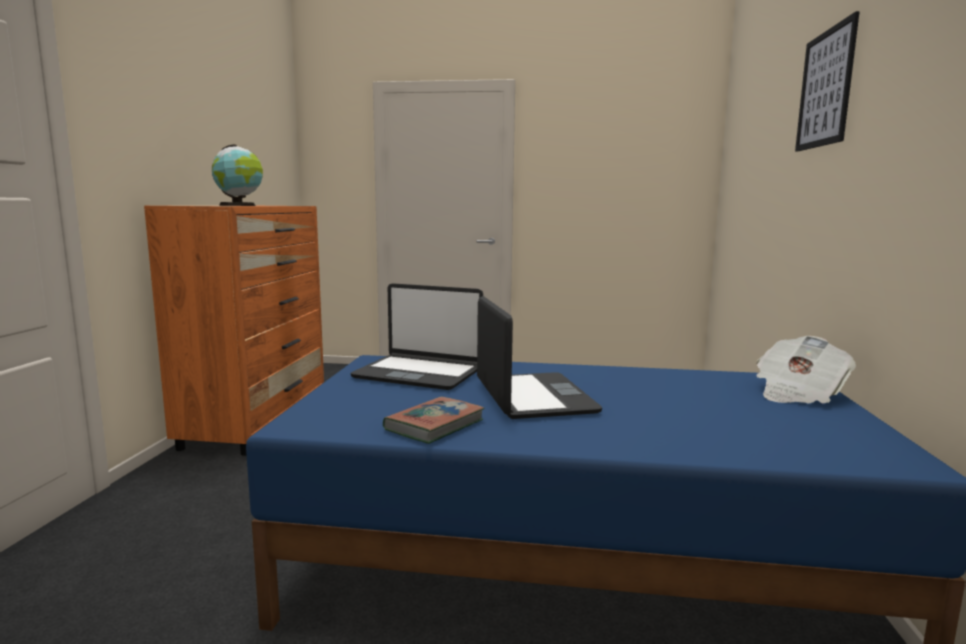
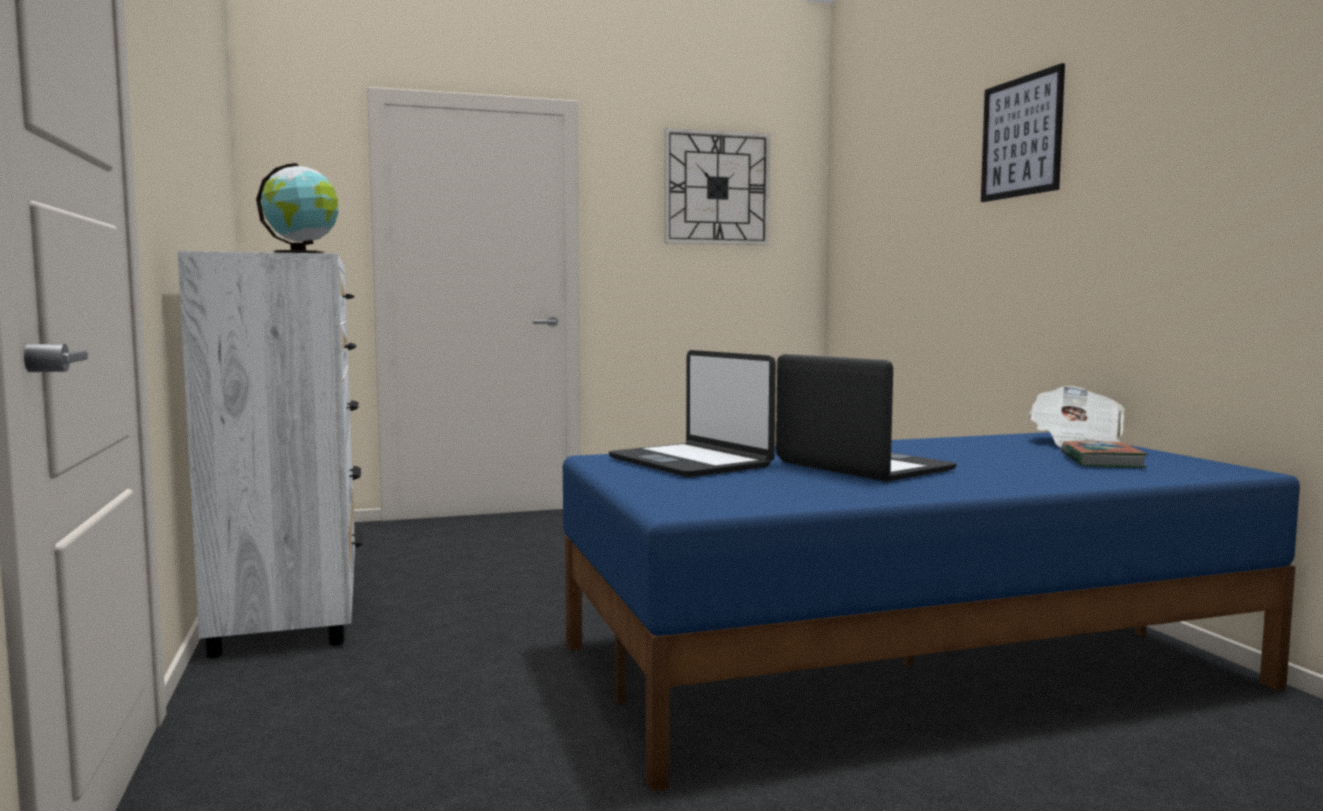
camera: 25 degrees left, 5 degrees down
(257, 421) = (290, 606): orange dresser -> white dresser
(419, 373) = (691, 462): laptop -> laptop turned 60 degrees clockwise
(434, 425) = (826, 493): book -> book (1101, 461)
(623, 140) = (716, 188): none -> wall clock

